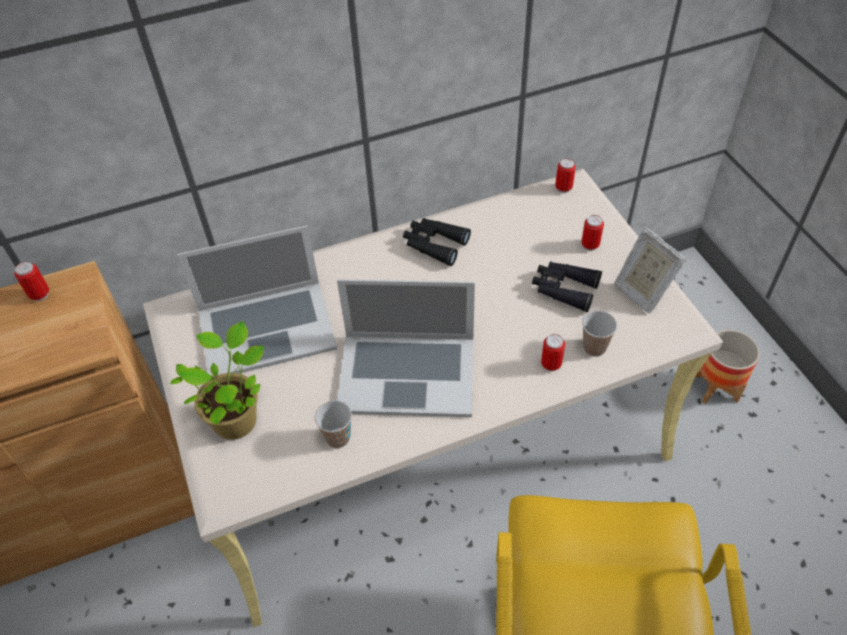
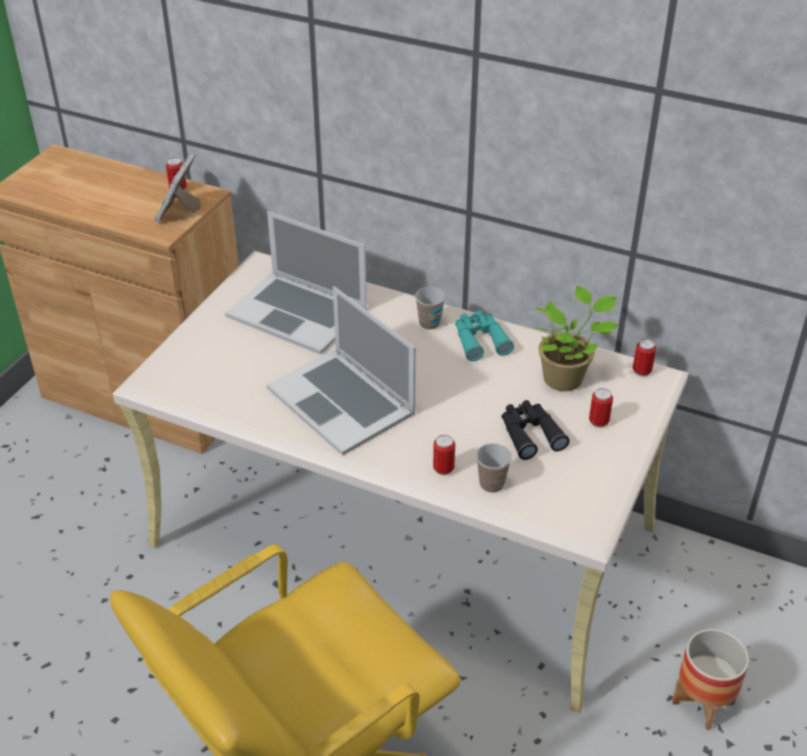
camera: 45 degrees right, 10 degrees down
(237, 418) = (210, 347): potted plant -> potted plant (565, 378)
(338, 438) = (248, 402): cup -> cup (429, 323)
(434, 244) = (480, 340): black binoculars -> turquoise binoculars
(641, 291) = (589, 479): picture frame -> picture frame (178, 213)

